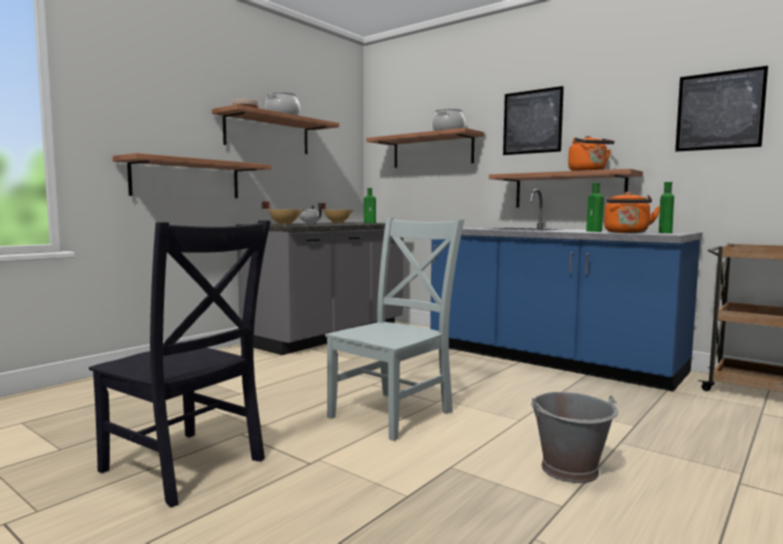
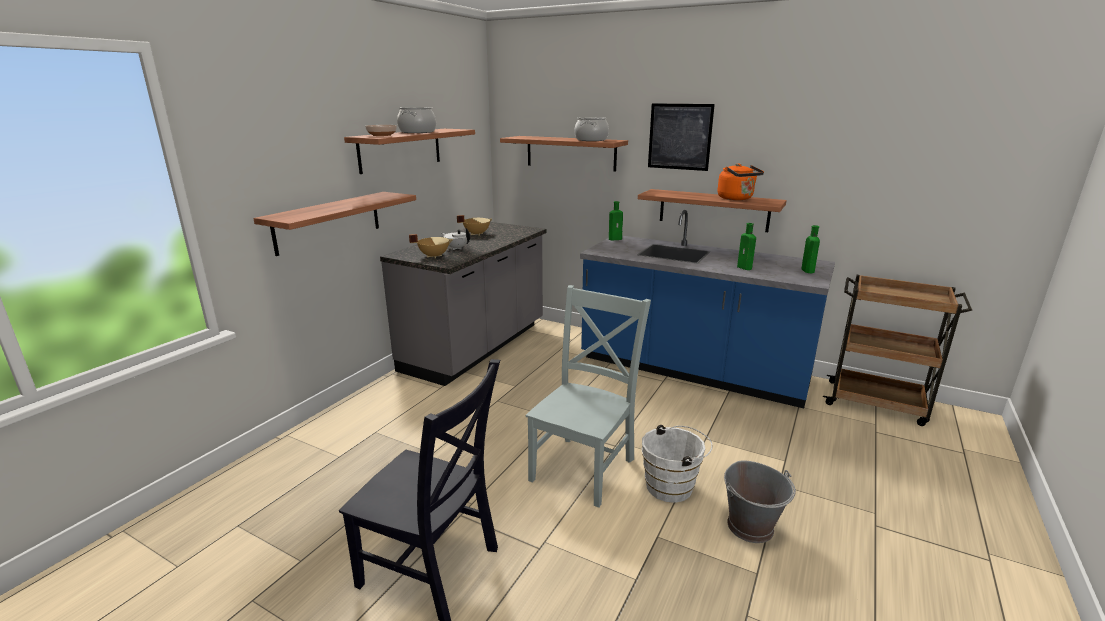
camera: 10 degrees left, 15 degrees up
(370, 222) = (508, 228): green bottle -> green bottle (616, 239)
(488, 433) = (673, 486): none -> white bucket
(626, 232) = (776, 275): orange kettle -> none
(719, 111) = (864, 151): picture -> none

